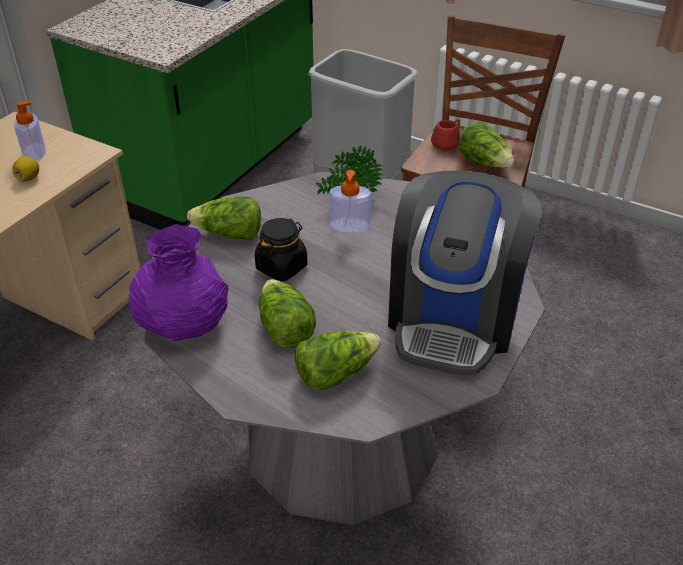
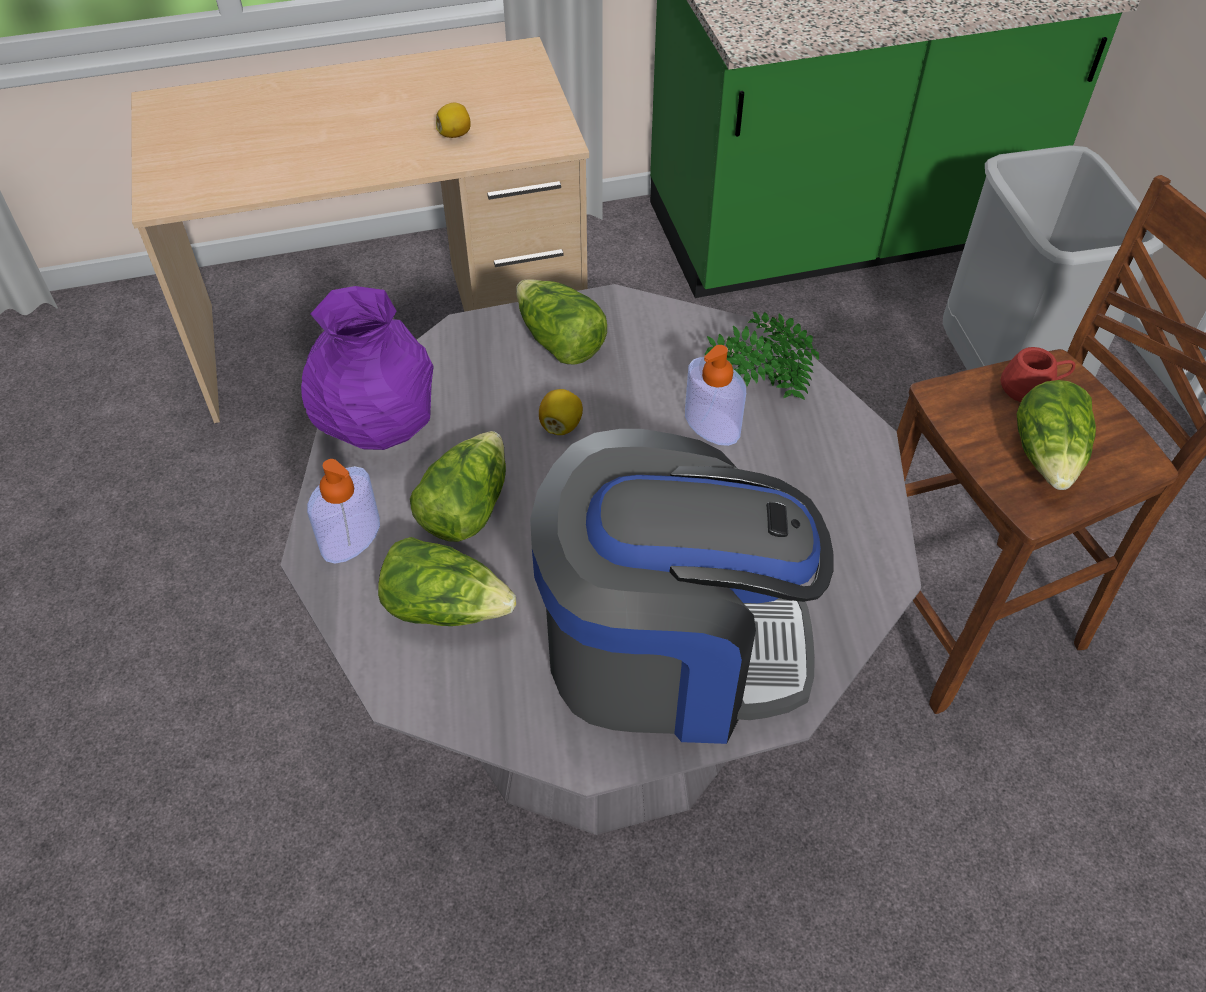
camera: 45 degrees right, 10 degrees up
(34, 152) = (497, 104): soap dispenser -> soap dispenser (351, 537)
(281, 267) = (561, 425): black jar -> lemon
(453, 318) = (670, 650): coffee machine -> coffee machine turned 150 degrees counterclockwise

